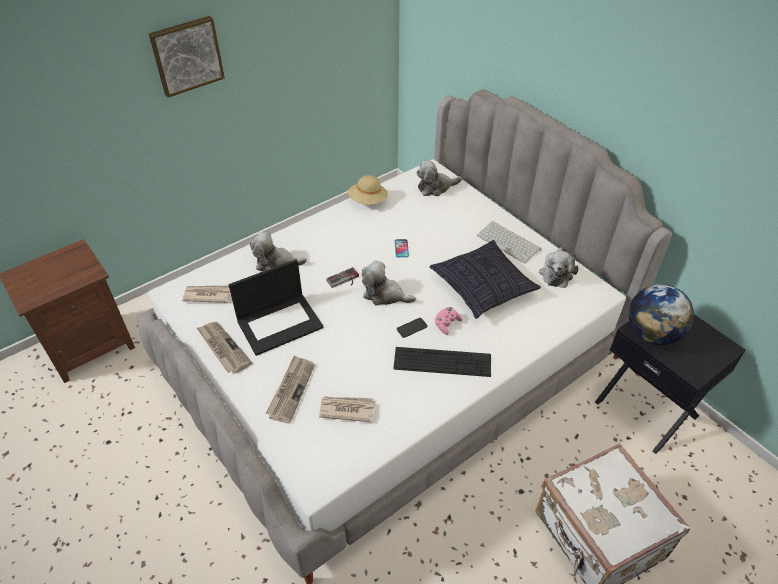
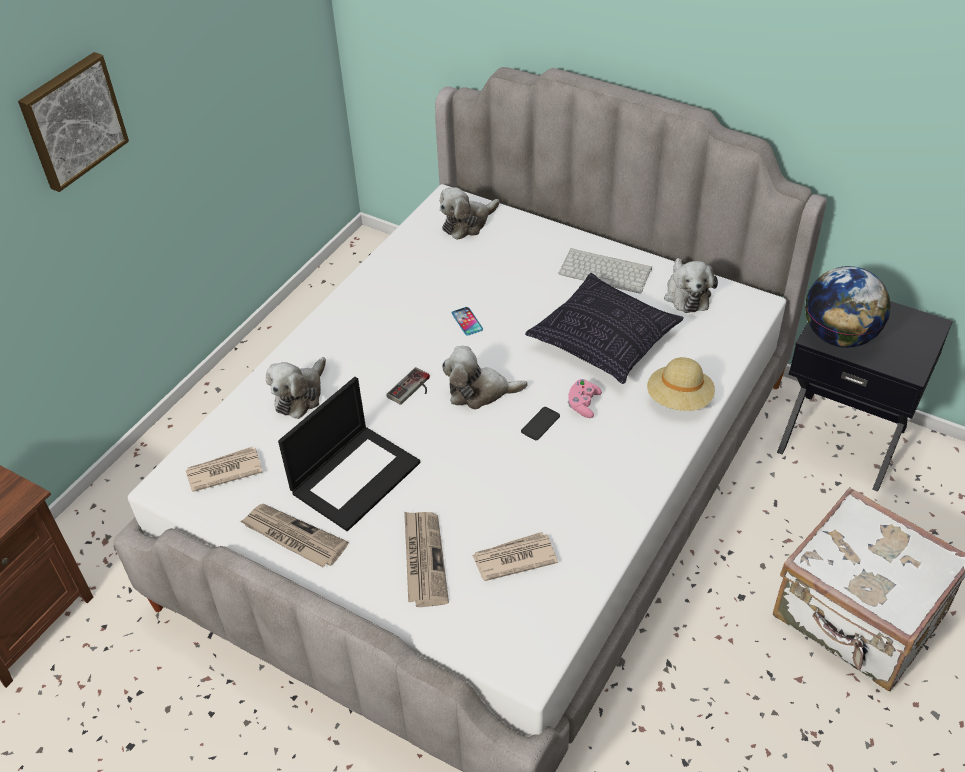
camera: 20 degrees left, 0 degrees up
(276, 263) = (300, 395): plush toy -> plush toy turned 45 degrees counterclockwise
(368, 201) = (382, 269): beige hat -> beige hat (679, 399)
(442, 362) = (604, 455): keyboard -> none

